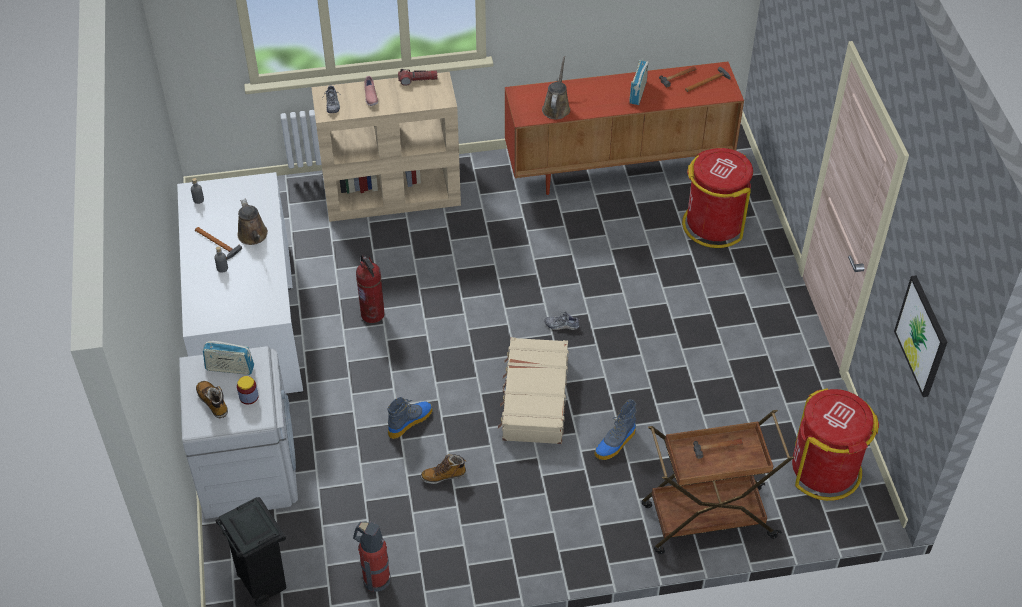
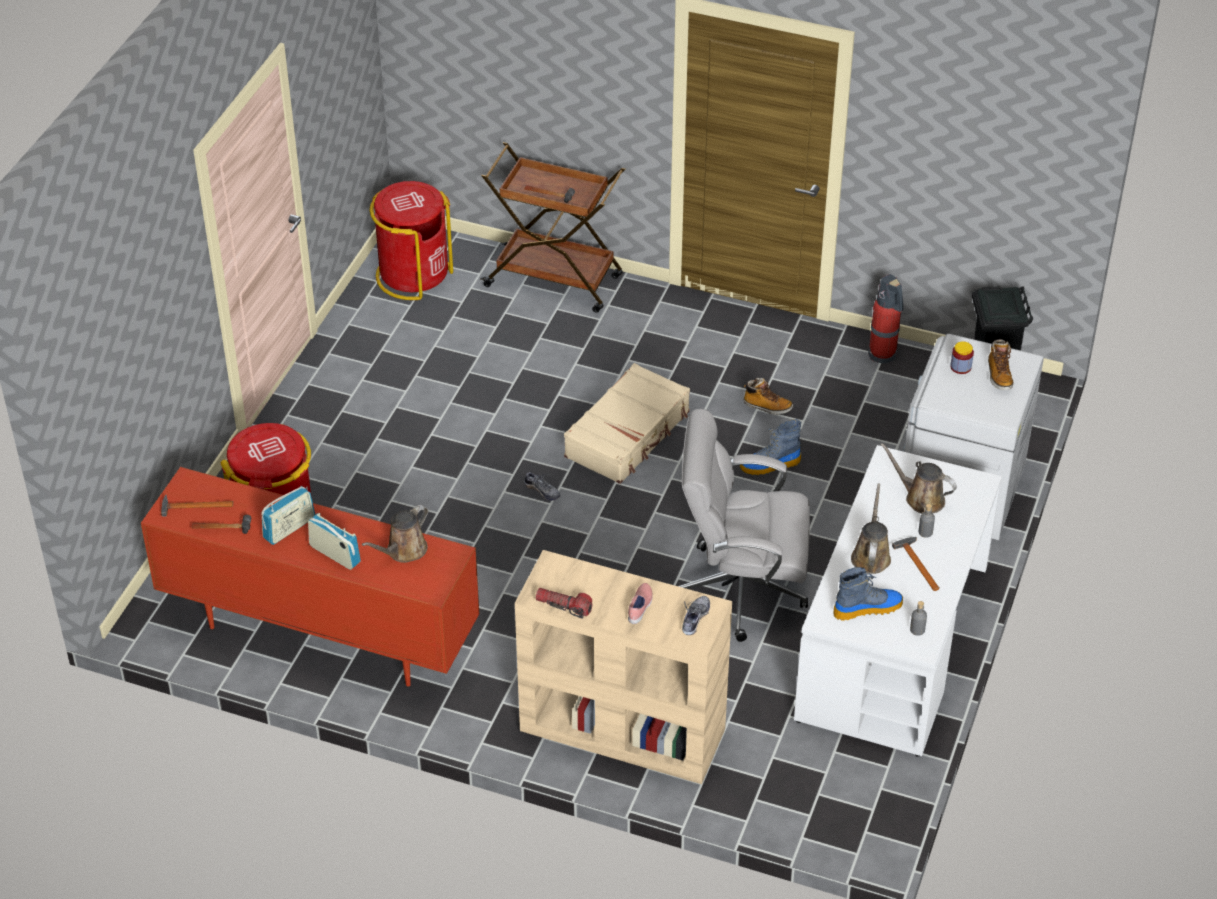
camera: 150 degrees left, 5 degrees down
(230, 368) = (968, 399): radio -> radio (335, 554)
(237, 292) = (921, 498): none -> brown watering can
(372, 314) = (741, 589): fire extinguisher -> grey office chair
(615, 443) = (582, 367): boot -> boot (868, 608)
(922, 336) = (349, 82): picture -> none

